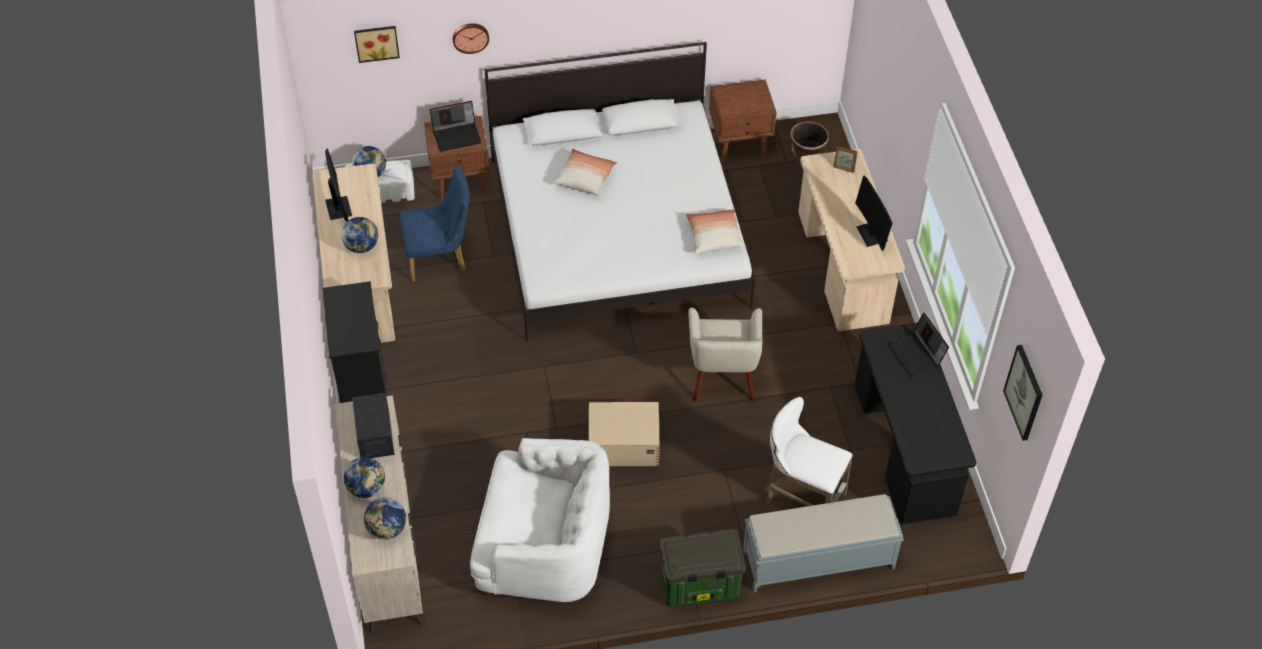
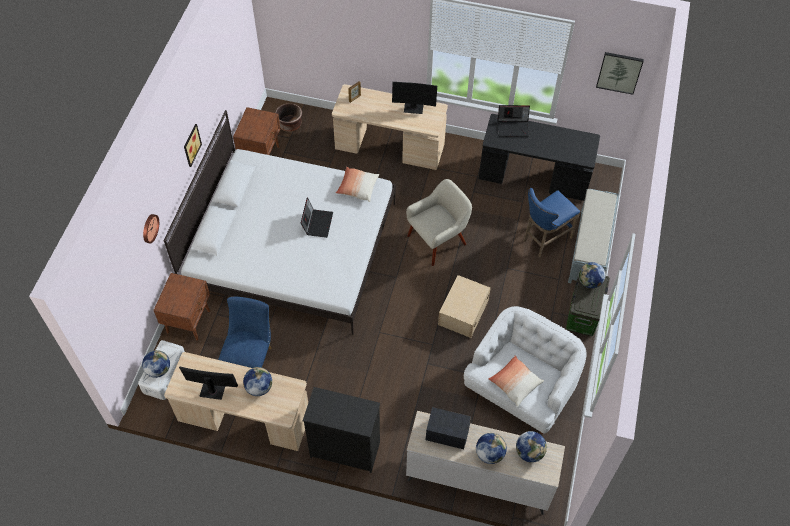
camera: 65 degrees left, 5 degrees up
(376, 42) = (117, 286): picture -> picture (190, 145)
(457, 135) = (180, 294): laptop -> laptop (317, 223)
(585, 178) = (265, 236): pillow -> pillow (515, 383)
(720, 546) = (589, 282): none -> globe
(722, 376) = (438, 240): beige armchair -> beige armchair turned 60 degrees counterclockwise
(801, 498) = (544, 239): white stool -> blue stool

